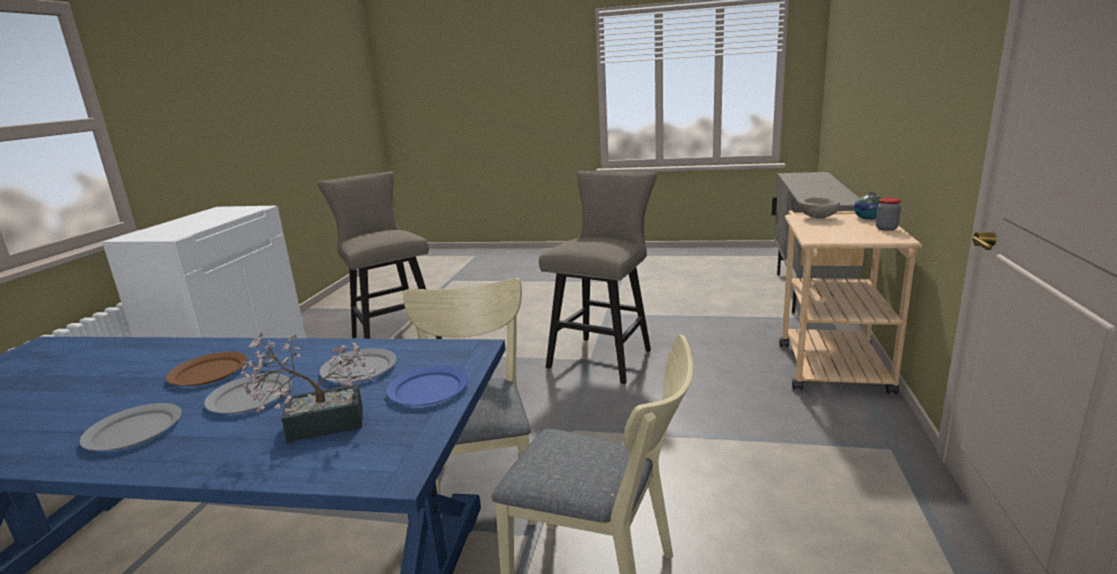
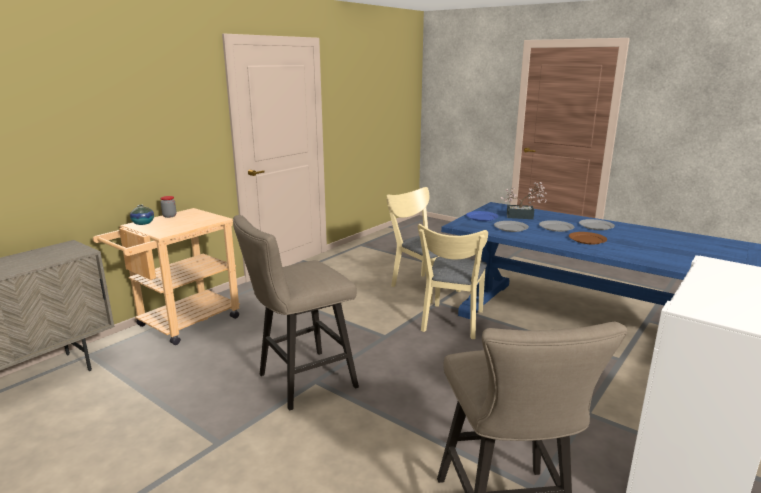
camera: 155 degrees left, 0 degrees up
(818, 218) = (161, 230): beige bowl -> none

